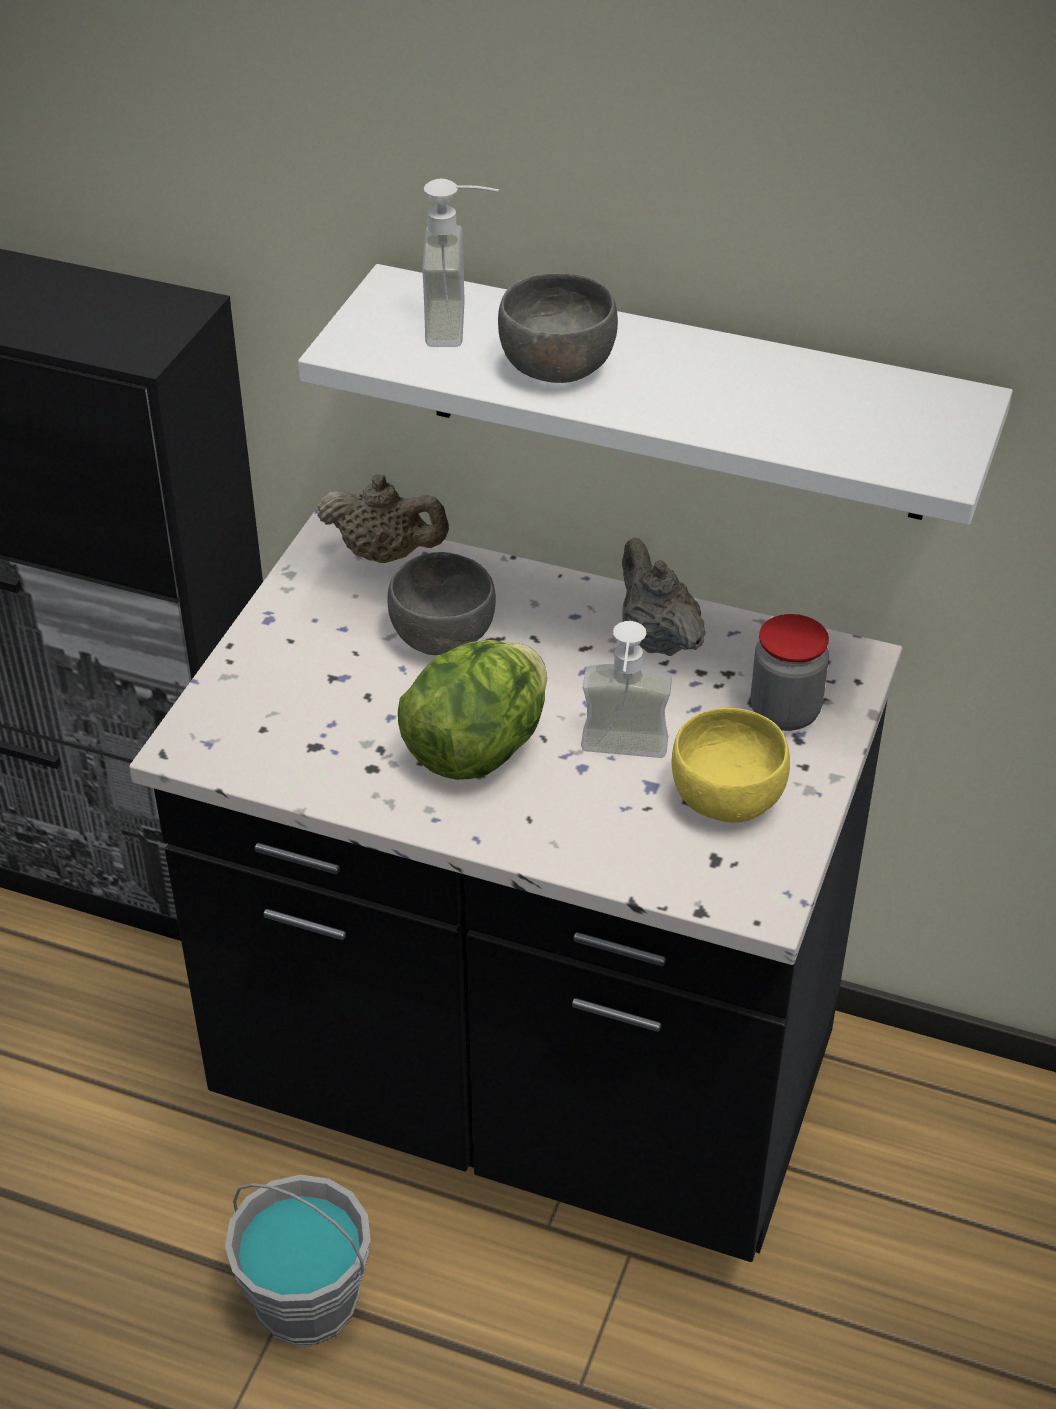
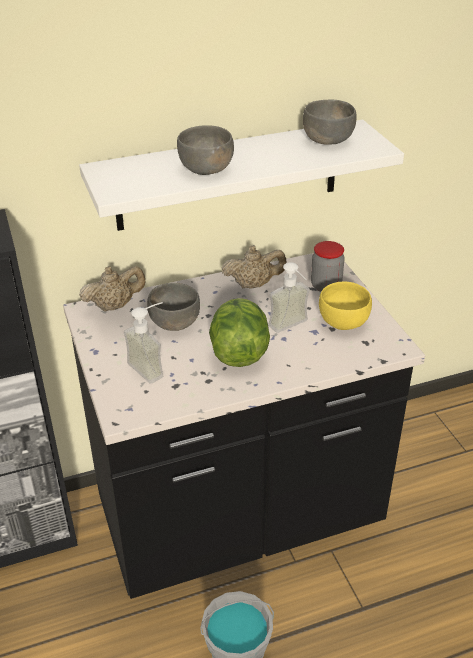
camera: 40 degrees left, 5 degrees down
(463, 325) = (149, 169): soap dispenser -> soap dispenser (152, 367)
(656, 638) = (253, 285): beige teapot -> beige teapot turned 150 degrees clockwise
(867, 404) = (328, 139): none -> grey bowl

